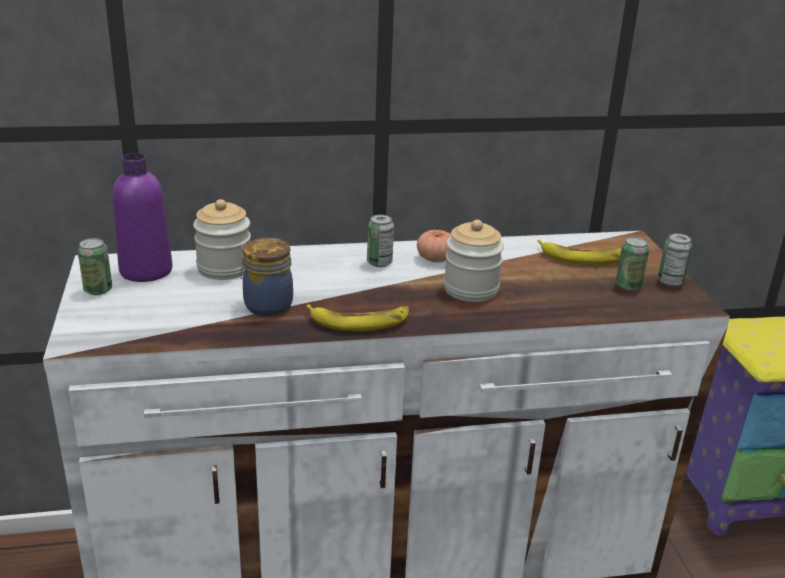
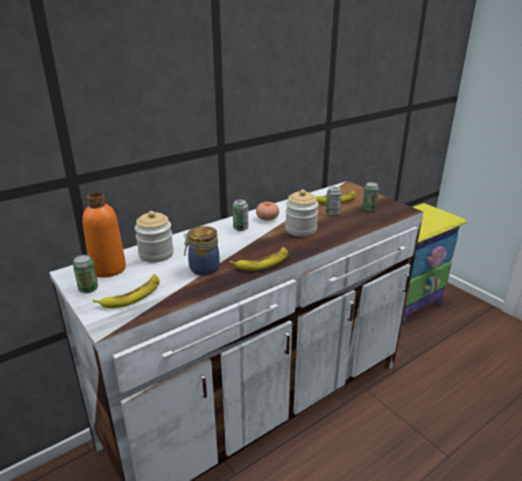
camera: 25 degrees left, 0 degrees up
(141, 314) = (132, 295): none -> banana
(146, 271) = (108, 269): purple bottle -> orange bottle
(670, 282) = (384, 202): can -> can (332, 213)

